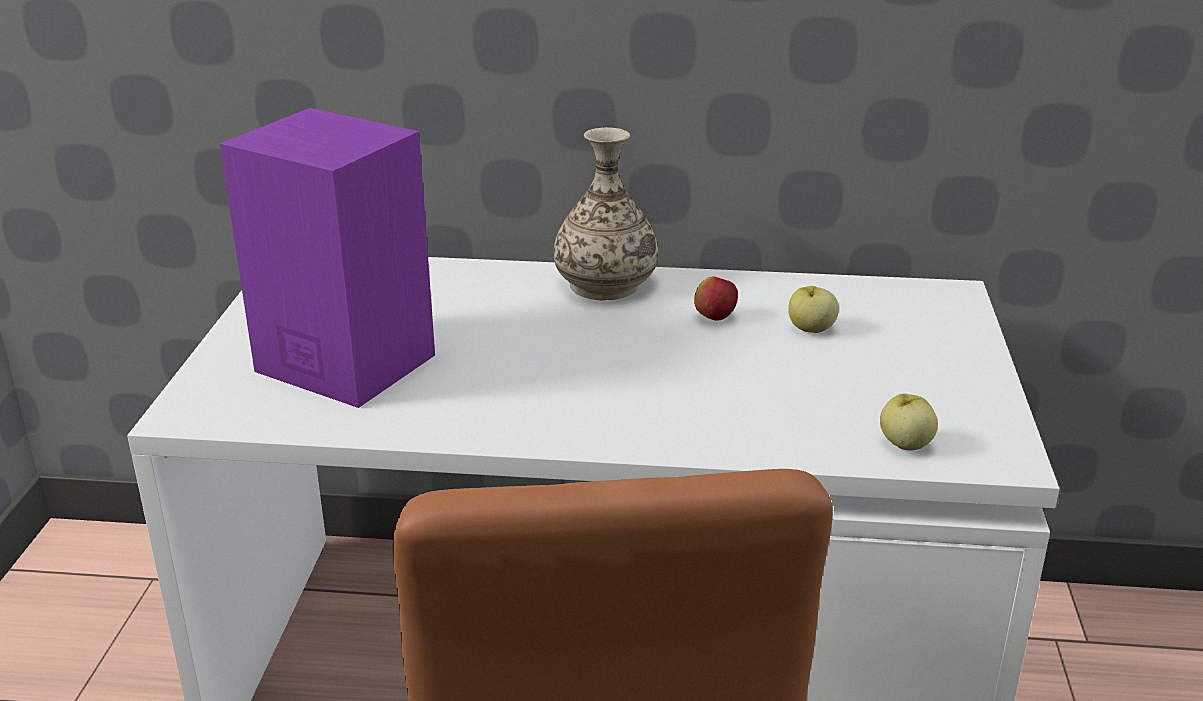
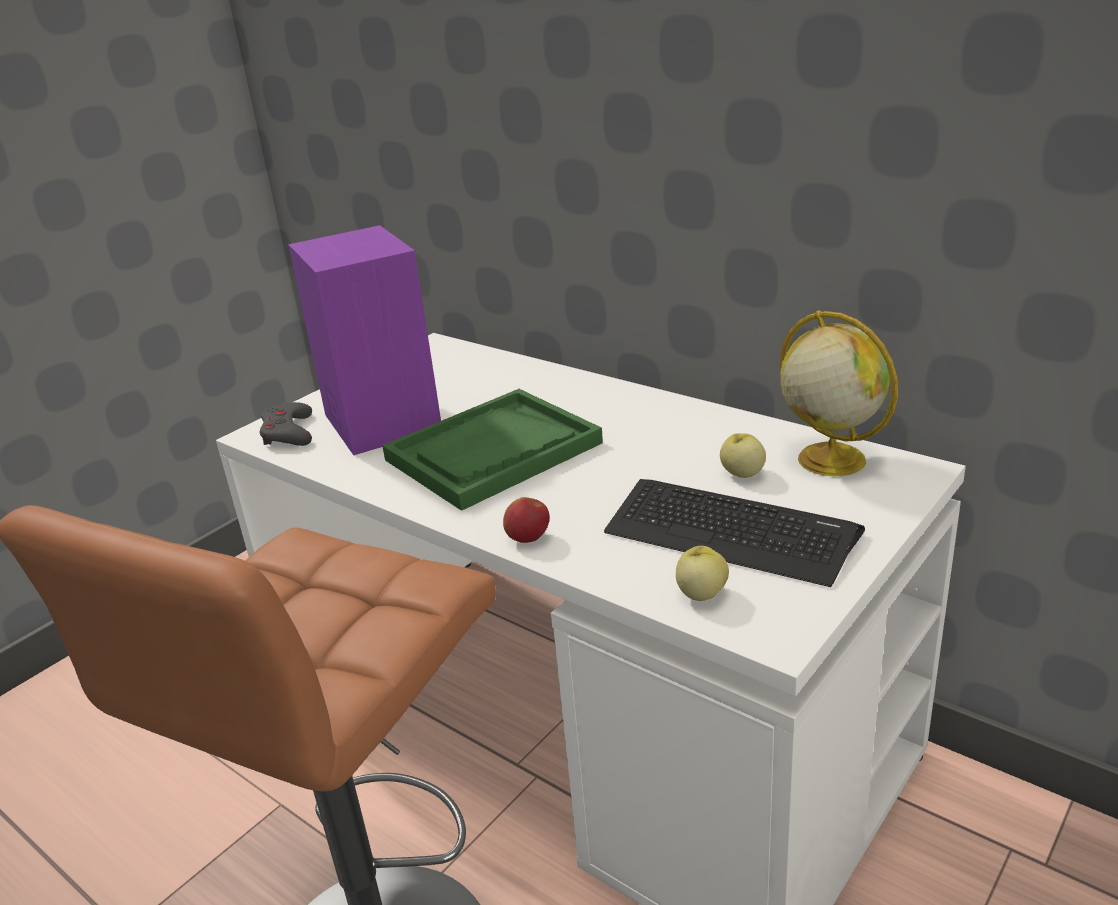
camera: 35 degrees right, 0 degrees up
(229, 402) = (288, 432): none -> grey game controller
(529, 366) = (493, 452): none -> green tray
(605, 284) = (622, 401): vase -> none
(715, 317) = (674, 445): apple -> apple (528, 538)
(864, 384) = (730, 532): none -> keyboard
(870, 299) = (829, 459): none -> globe

